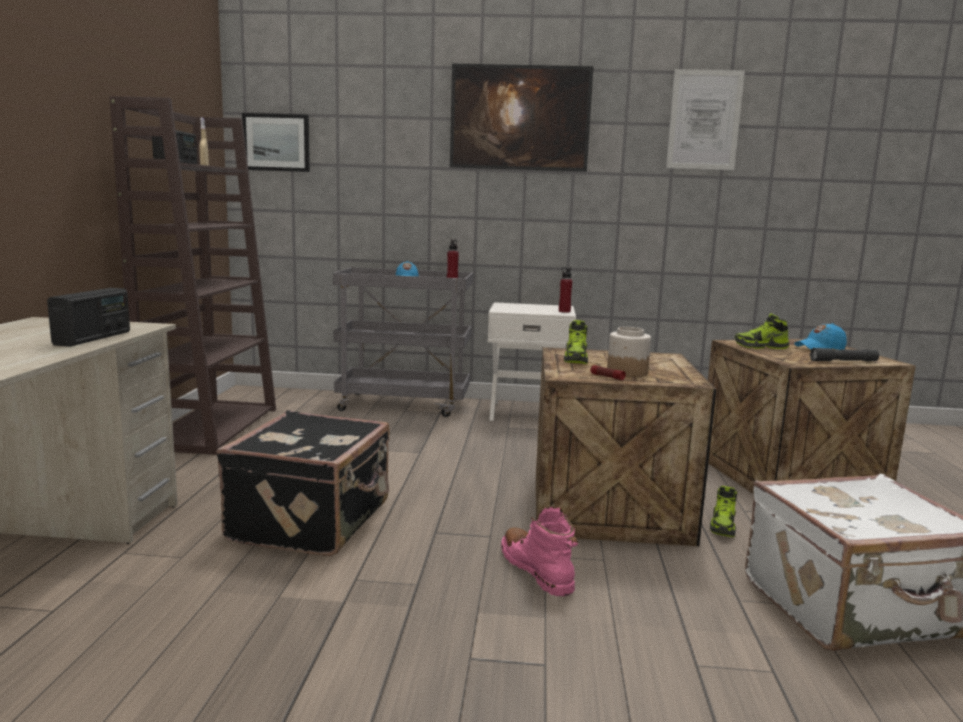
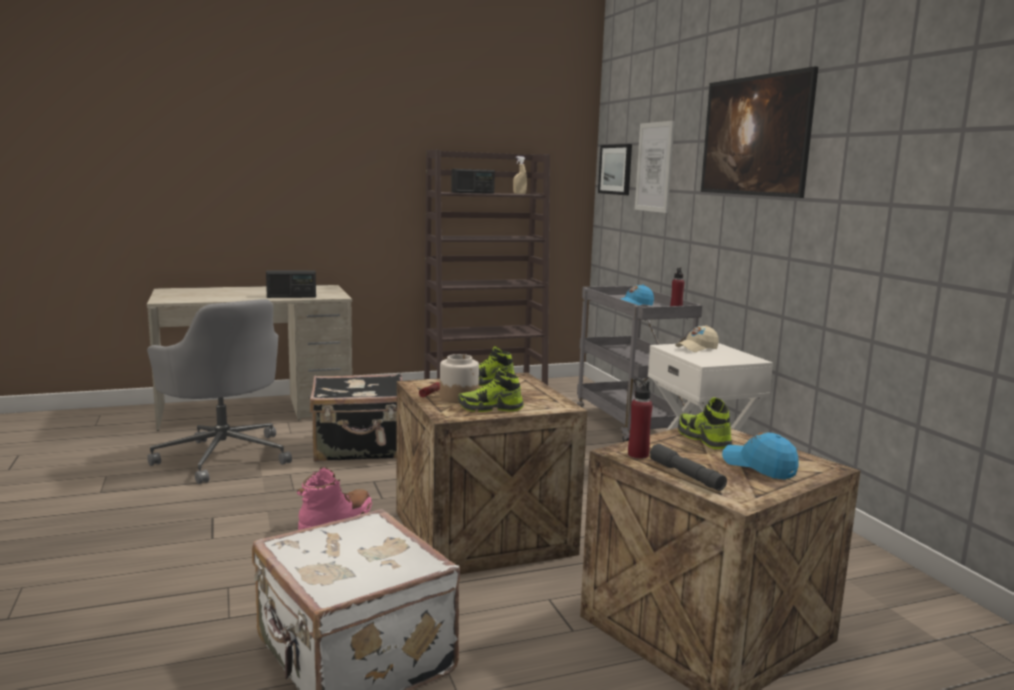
camera: 65 degrees right, 0 degrees up
(214, 624) = (224, 456): none -> grey office chair
(515, 307) = (697, 348): none -> beige cap
(564, 311) = (719, 362): red bottle -> red bottle (638, 454)
(704, 120) = (930, 123): picture -> picture (654, 167)
(723, 526) = (491, 588): shoe -> shoe (490, 408)

